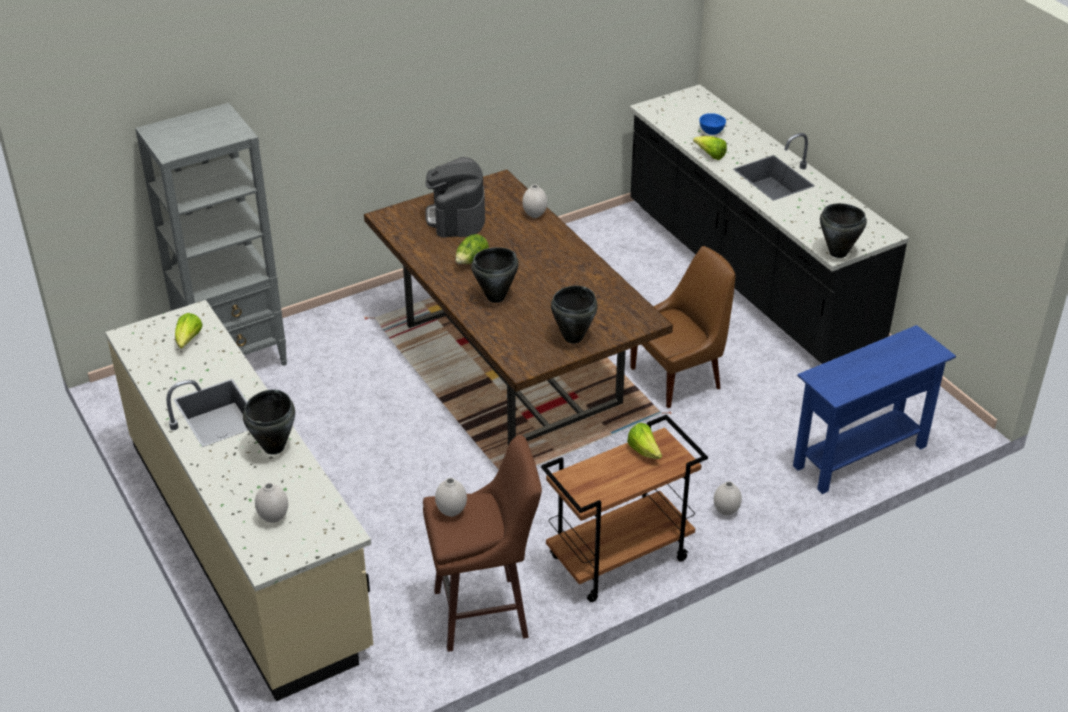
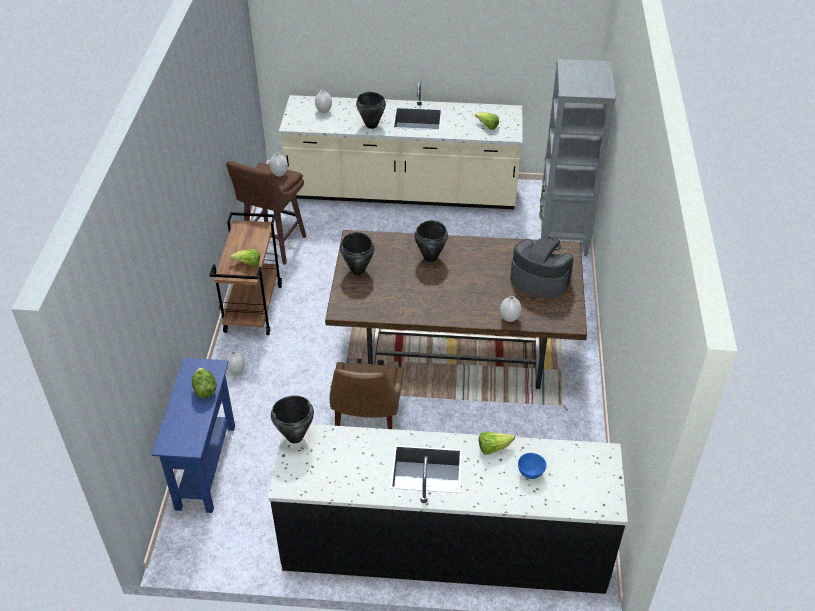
camera: 125 degrees right, 5 degrees up
(471, 262) = (478, 264): lettuce -> lettuce (205, 390)

